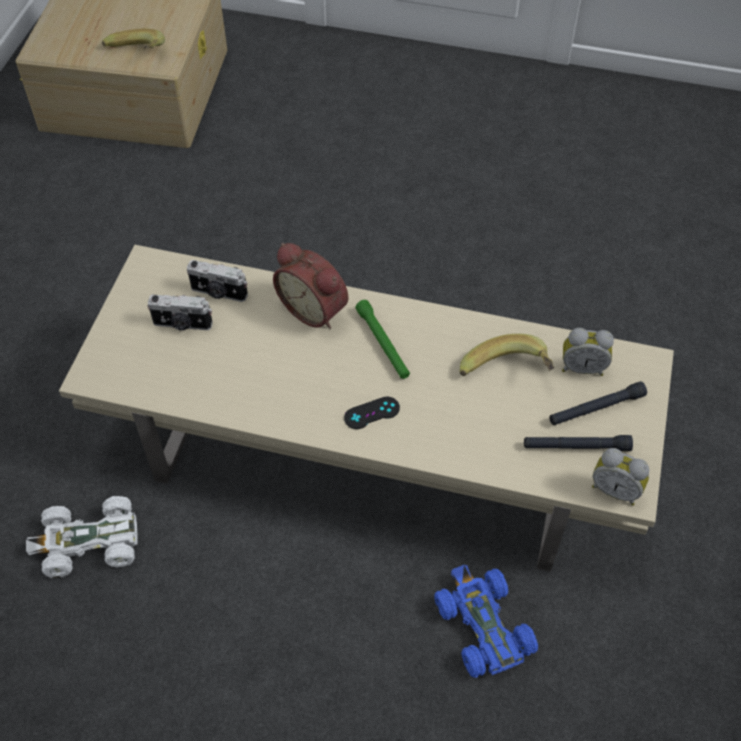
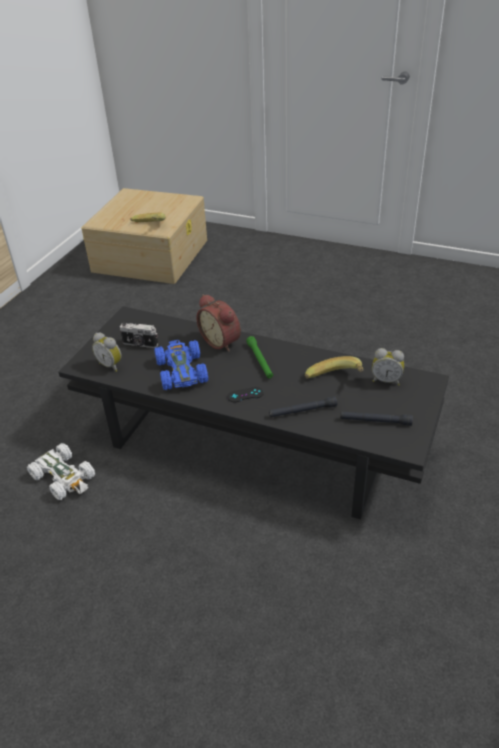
camera: 10 degrees right, 15 degrees down
(88, 543) = (64, 477): white toy car -> white toy car turned 135 degrees counterclockwise
(218, 293) = (165, 331): camera -> none
(372, 446) = (253, 439): beige coffee table -> black coffee table
(482, 625) = (308, 547): blue toy car -> blue toy car (181, 371)
(596, 408) = (392, 402): black flashlight -> black flashlight (302, 411)
(615, 489) = (398, 446): alarm clock -> alarm clock (111, 365)

